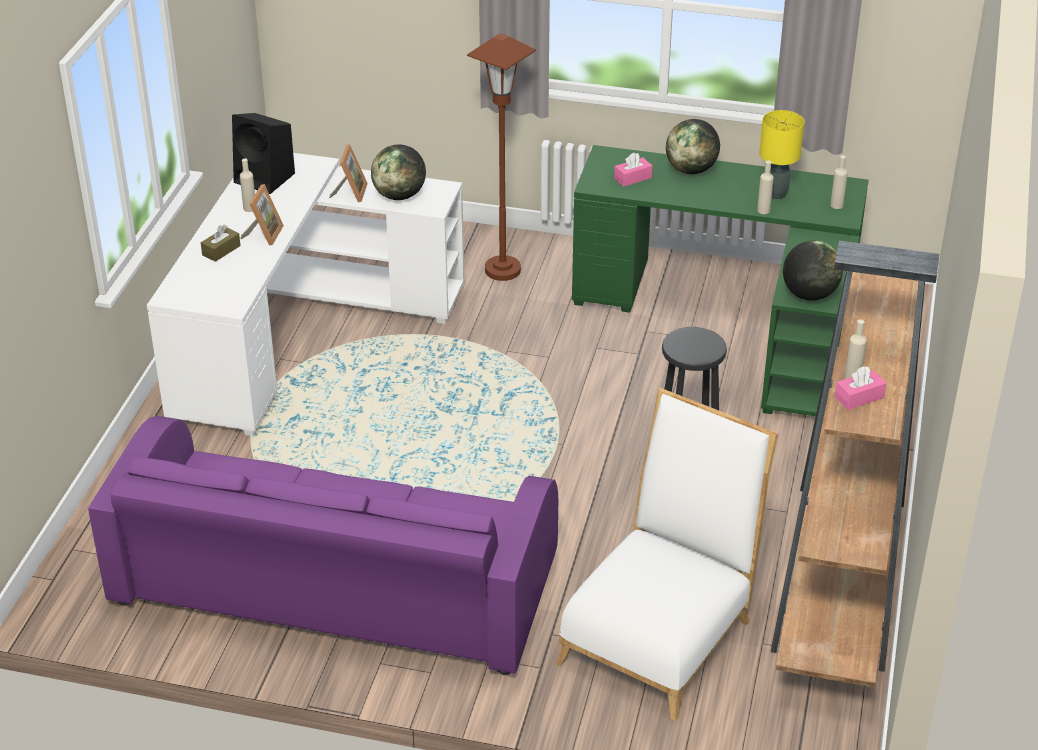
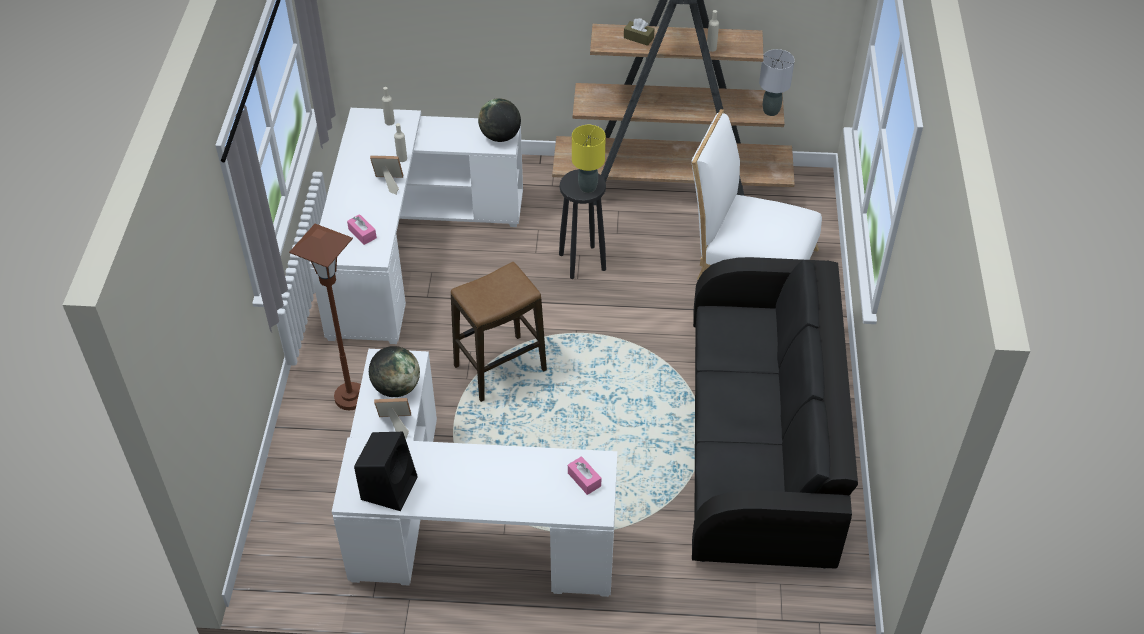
camera: 100 degrees left, 10 degrees up
(221, 250) = (518, 491): brown tissue box -> brown tissue box (638, 38)
(249, 208) = (444, 487): beige bottle -> none
(264, 234) = (486, 465): picture frame -> picture frame (388, 183)
(334, 582) = (761, 437): purple sofa -> black sofa
(515, 377) = (500, 368): none -> stool
(691, 170) = (346, 201): globe -> none
(736, 320) = (405, 247): green desk -> white desk
(775, 194) = (377, 153): yellow table lamp -> yellow table lamp (588, 187)
(832, 545) = (770, 111): none -> grey table lamp
(859, 397) = (728, 45): pink tissue box -> pink tissue box (584, 479)

